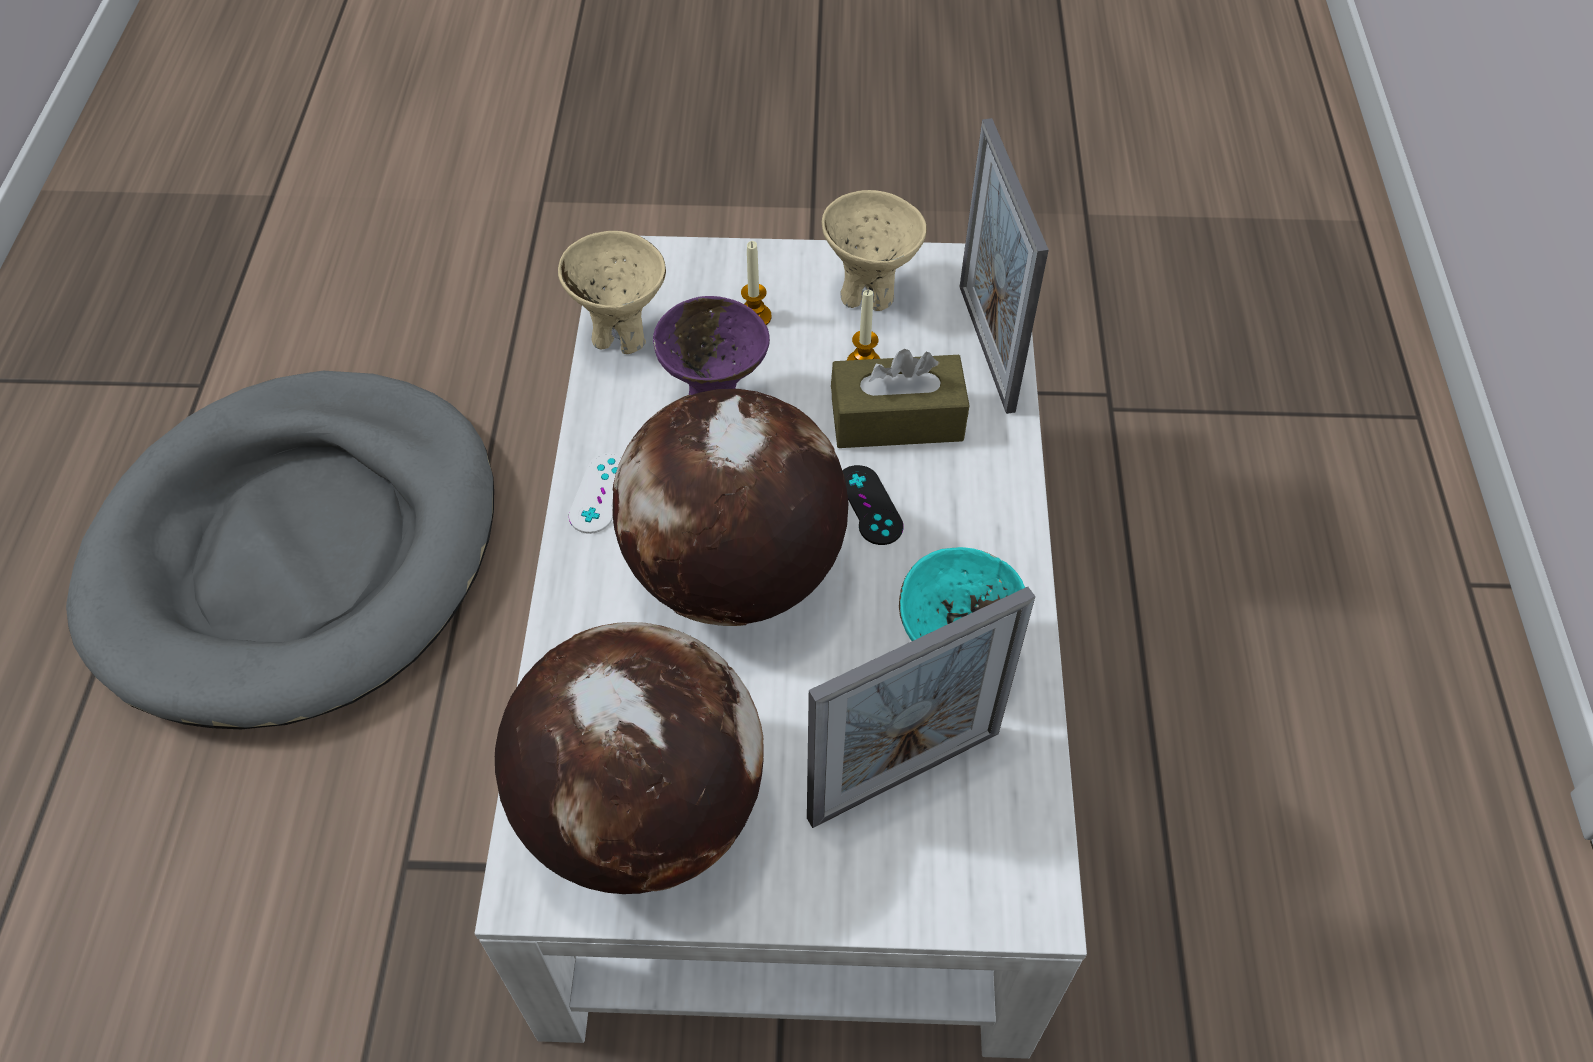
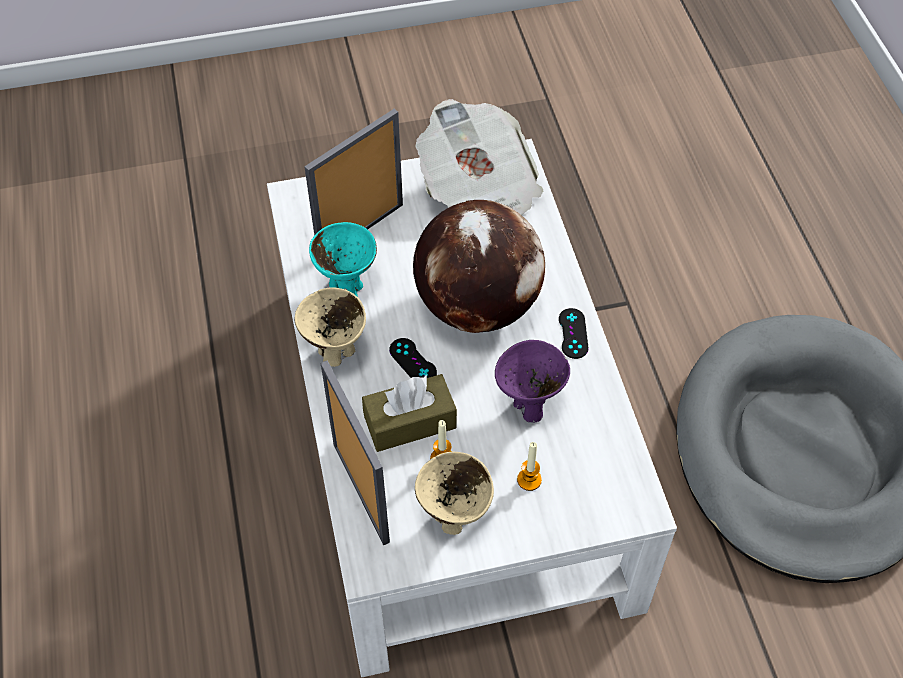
camera: 165 degrees right, 0 degrees up
(600, 493) = (573, 333): white game controller -> black game controller
(620, 337) = (613, 441): beige bowl -> beige bowl (336, 353)
(642, 810) = (480, 192): globe -> newspaper

